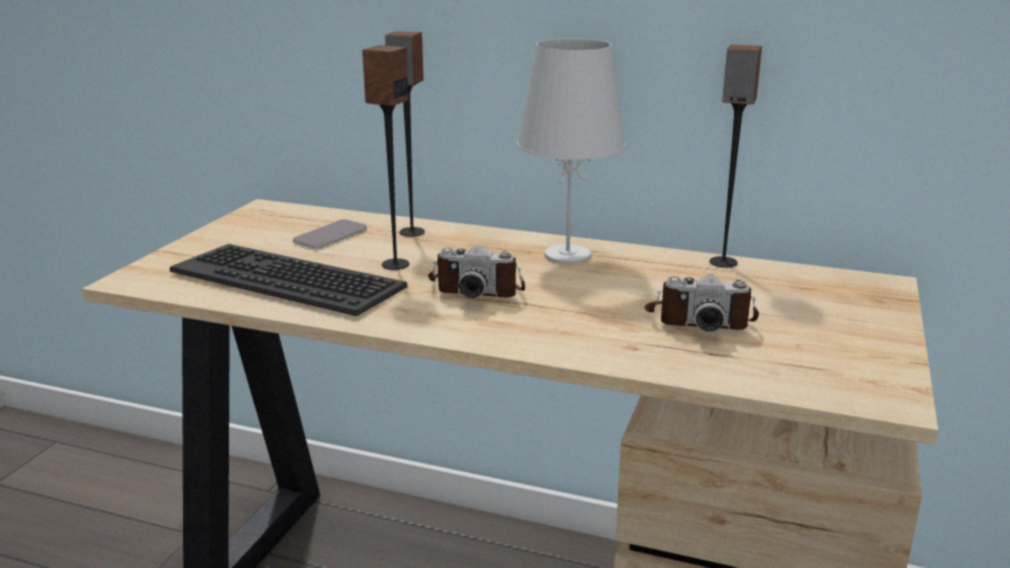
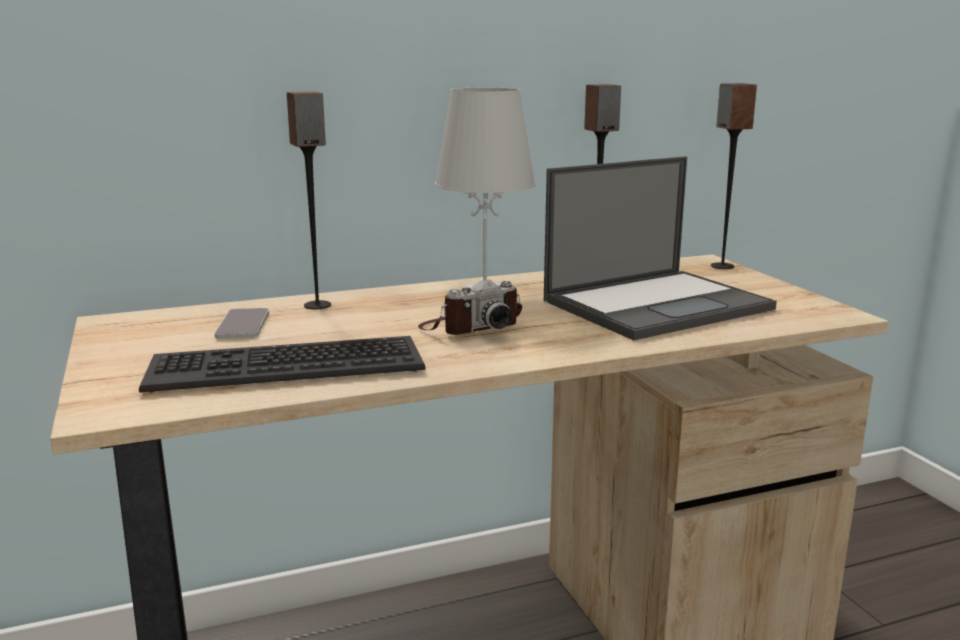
camera: 40 degrees left, 5 degrees down
(395, 264) = (360, 329): speaker -> speaker (721, 266)
(699, 319) = (658, 304): camera -> laptop

